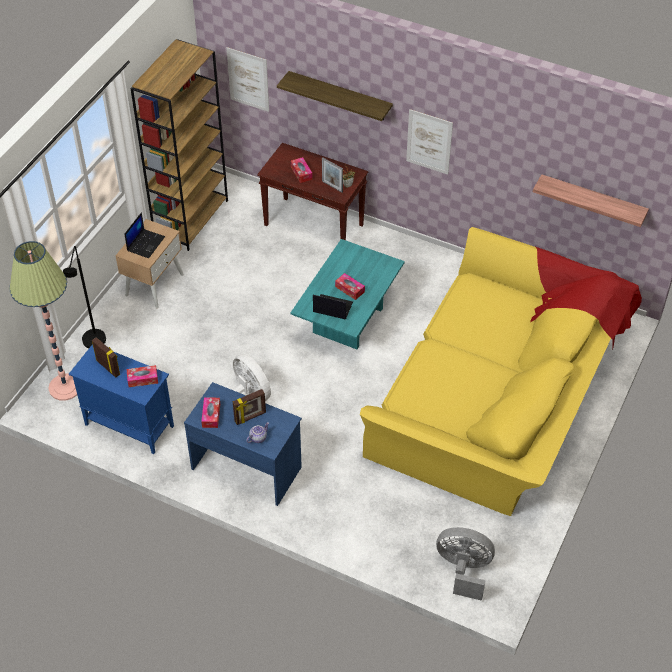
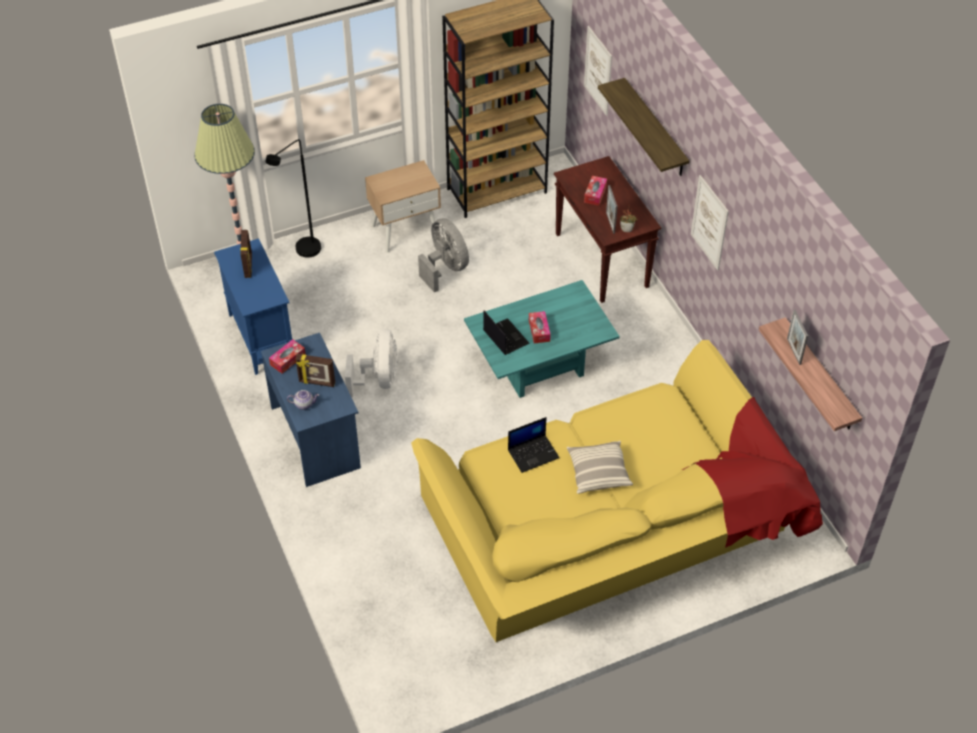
camera: 40 degrees right, 0 degrees up
(142, 379) = (264, 293): tissue box -> none
(145, 243) = (400, 181): laptop -> laptop (533, 453)
(463, 570) = (402, 657): grey fan -> grey fan (445, 268)
(481, 358) = (598, 472): none -> pillow
(569, 192) = (793, 351): none -> picture frame

